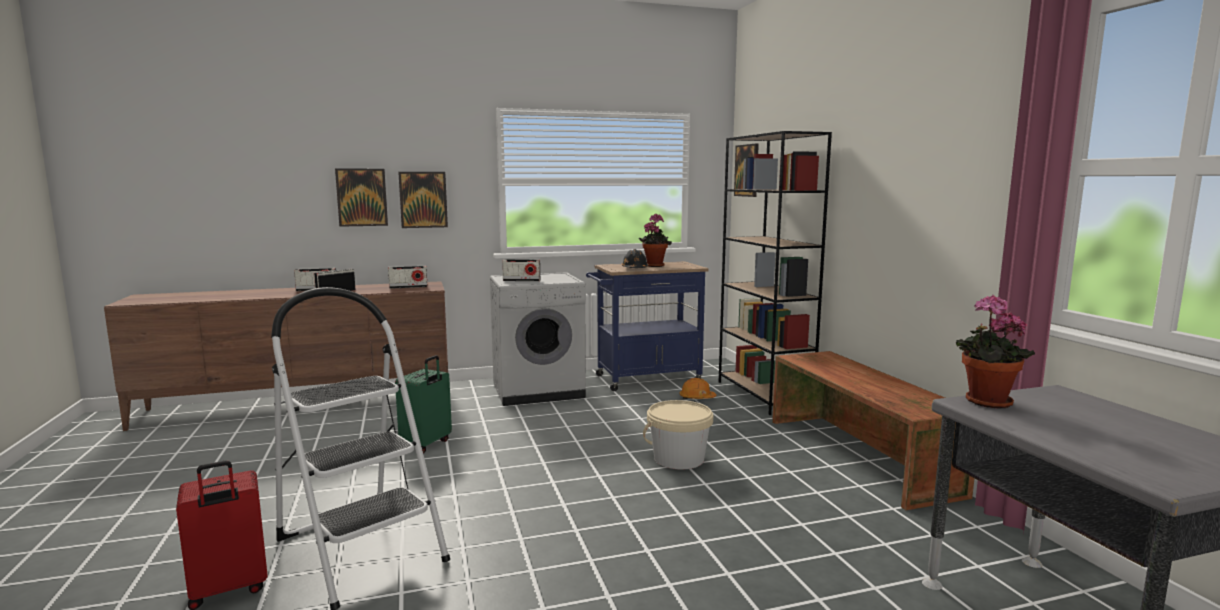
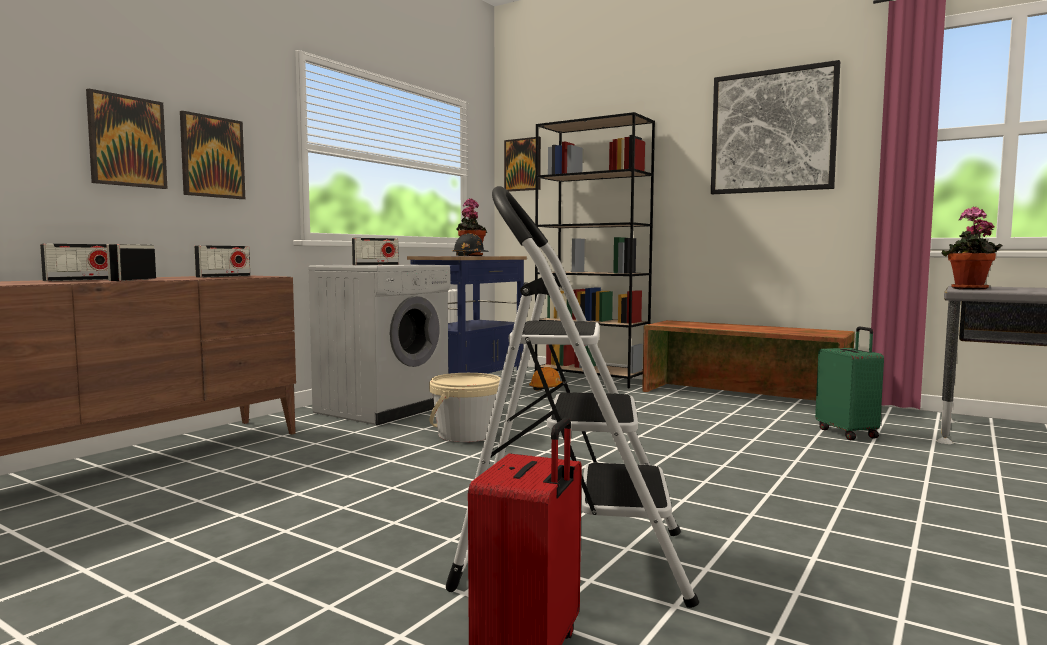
camera: 40 degrees left, 5 degrees down
(426, 444) = (380, 469): green suitcase -> green suitcase (848, 433)
(678, 459) = (644, 424): beige bucket -> beige bucket (466, 434)
(925, 150) = (772, 131): none -> picture

